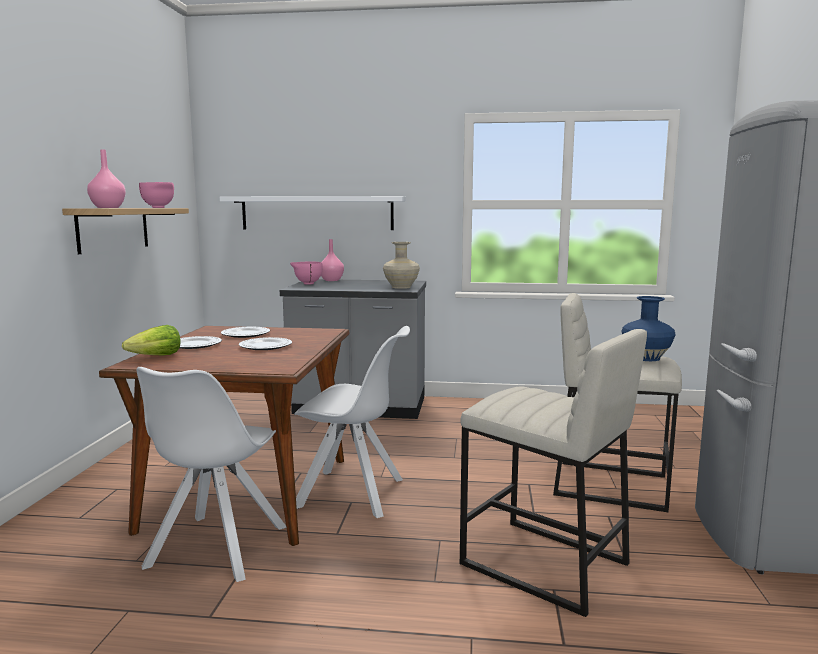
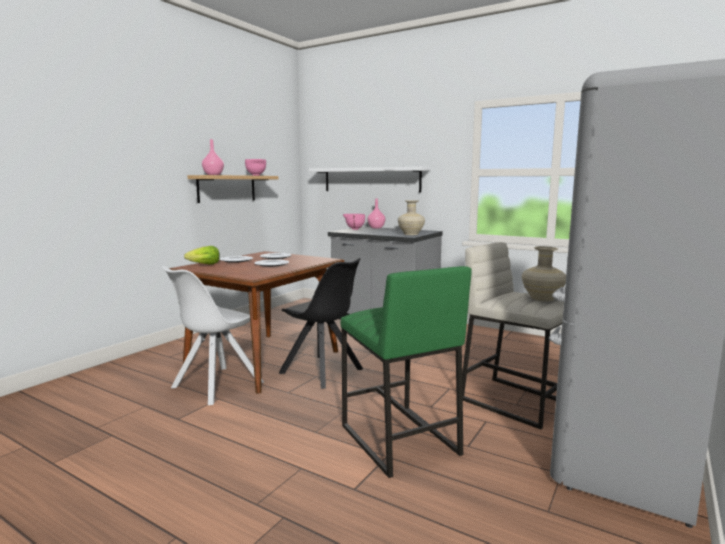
camera: 25 degrees right, 0 degrees up
(353, 493) = (322, 372): white chair -> black chair
(544, 563) = (399, 439): beige stool -> green stool
(646, 358) = (542, 298): blue vase -> beige vase

